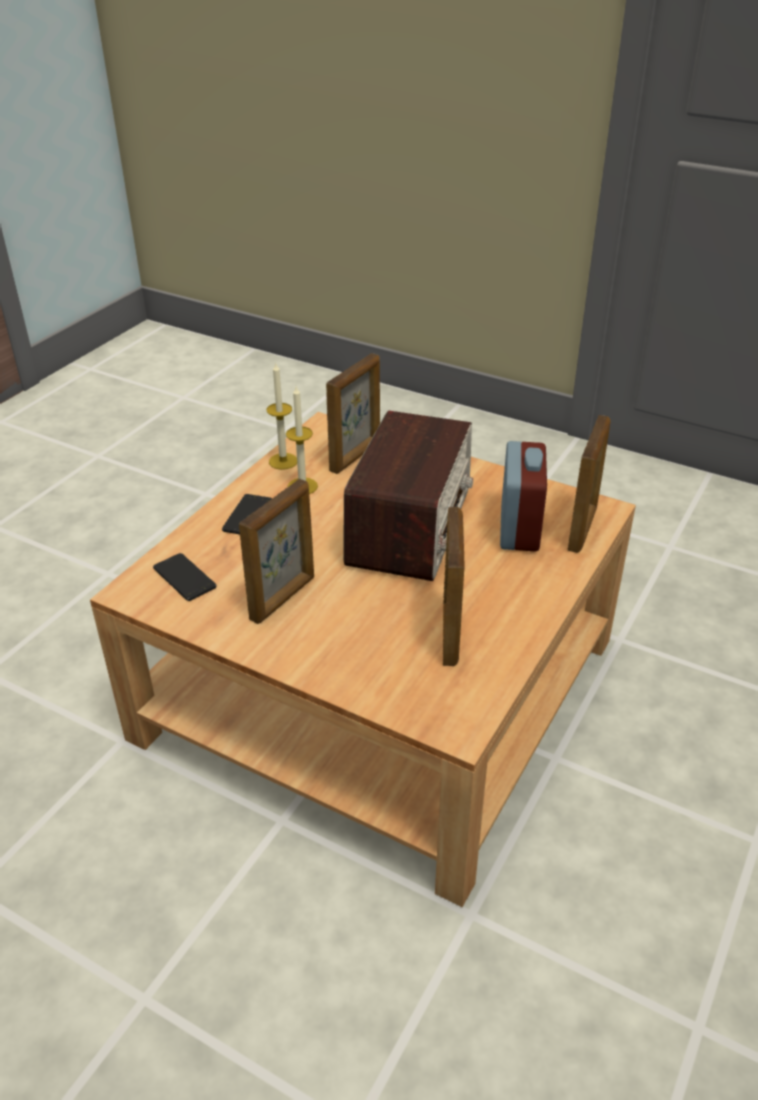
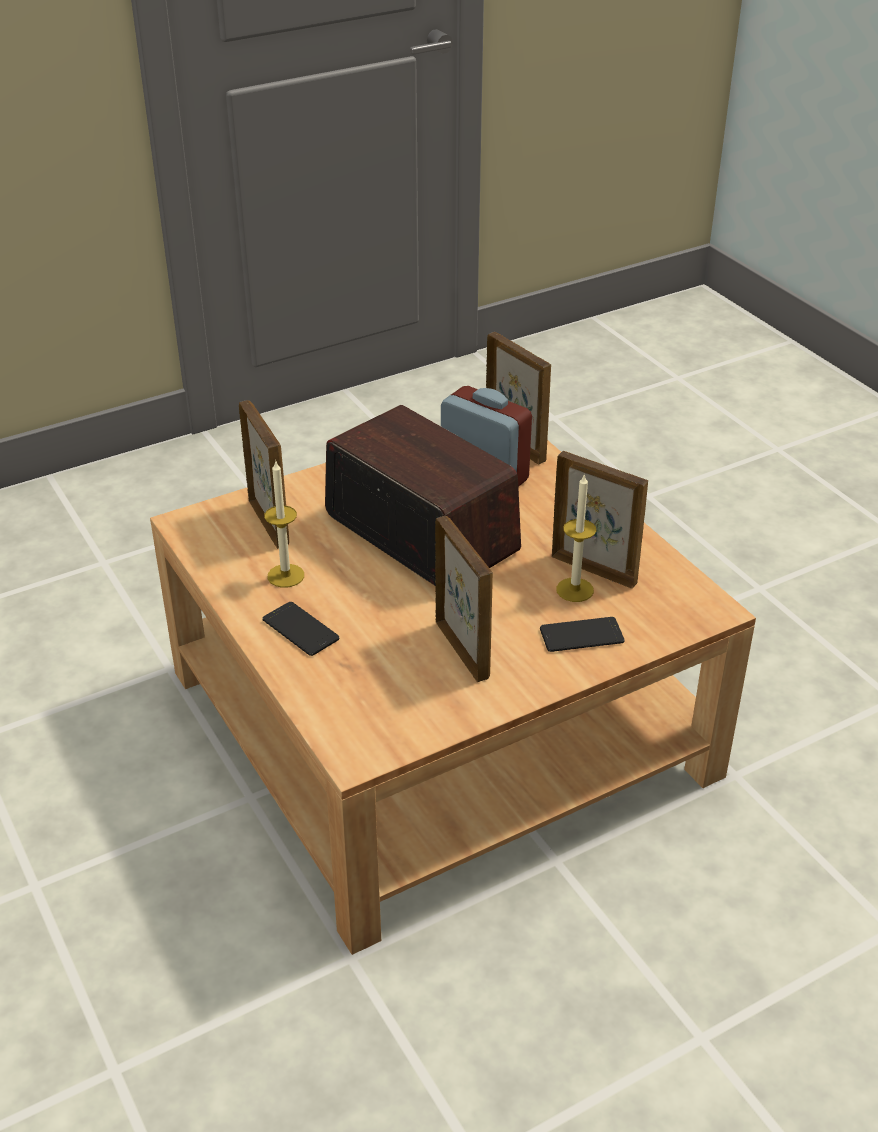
camera: 60 degrees left, 0 degrees up
(184, 577) = (368, 707): phone -> phone (581, 635)
(283, 461) = (223, 573): candle -> candle (575, 590)

